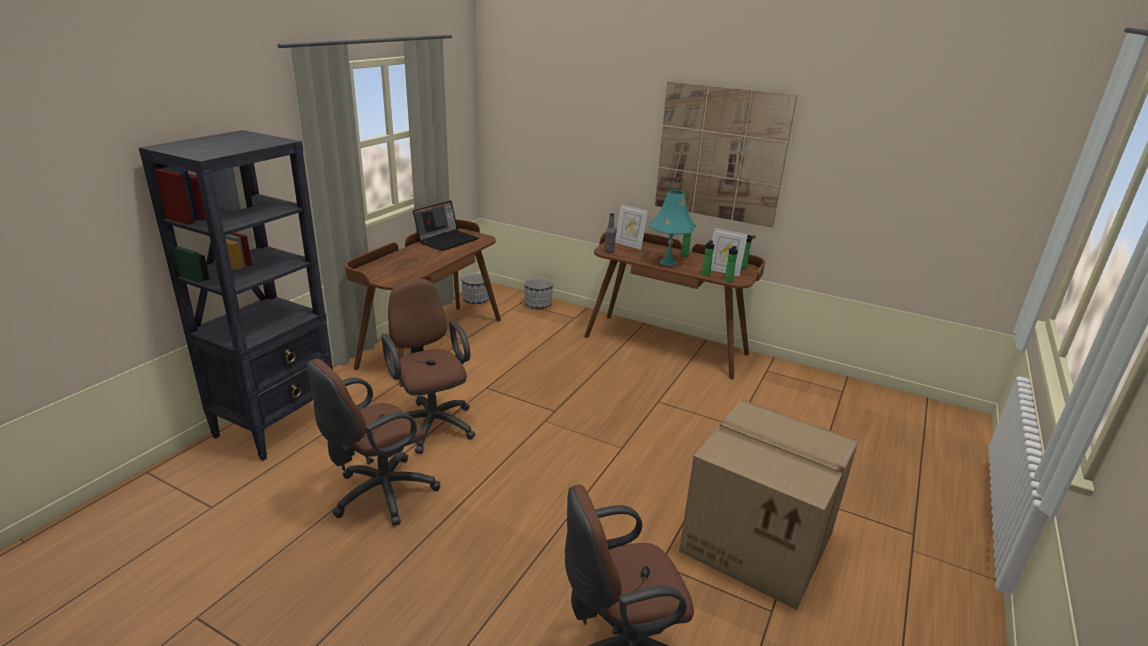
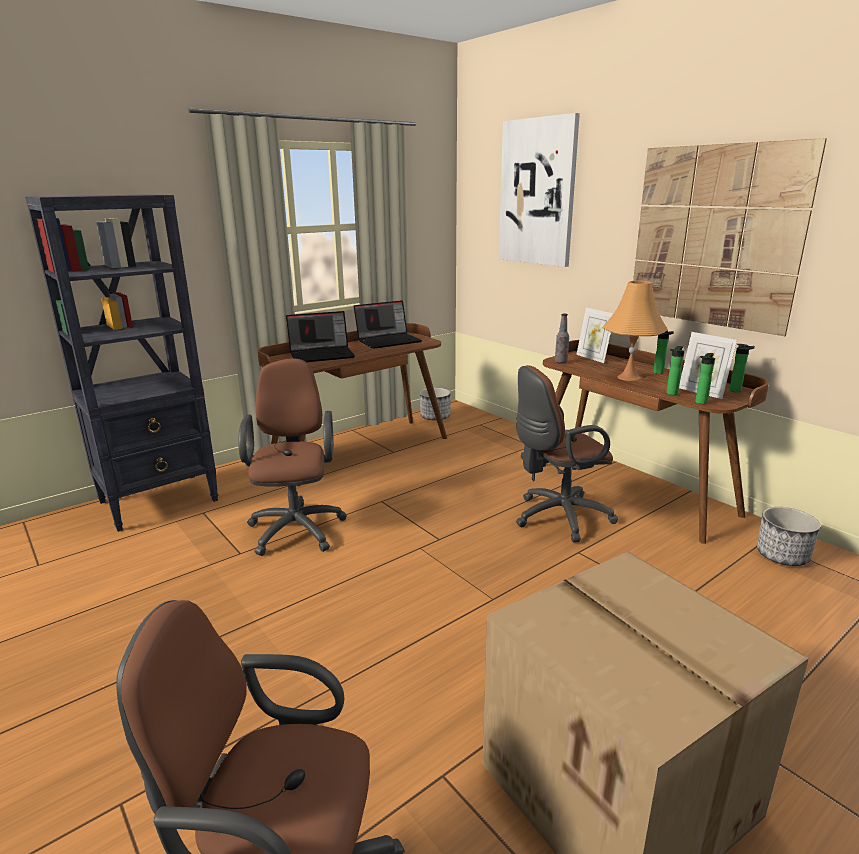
camera: 25 degrees right, 5 degrees down
(379, 495) = (185, 589): brown office chair -> brown office chair (557, 517)
(402, 263) = (322, 355): none -> laptop
(538, 305) = (498, 428): planter -> planter (782, 555)
(566, 103) = (537, 193): none -> picture
(668, 262) = (628, 377): turquoise table lamp -> orange table lamp

